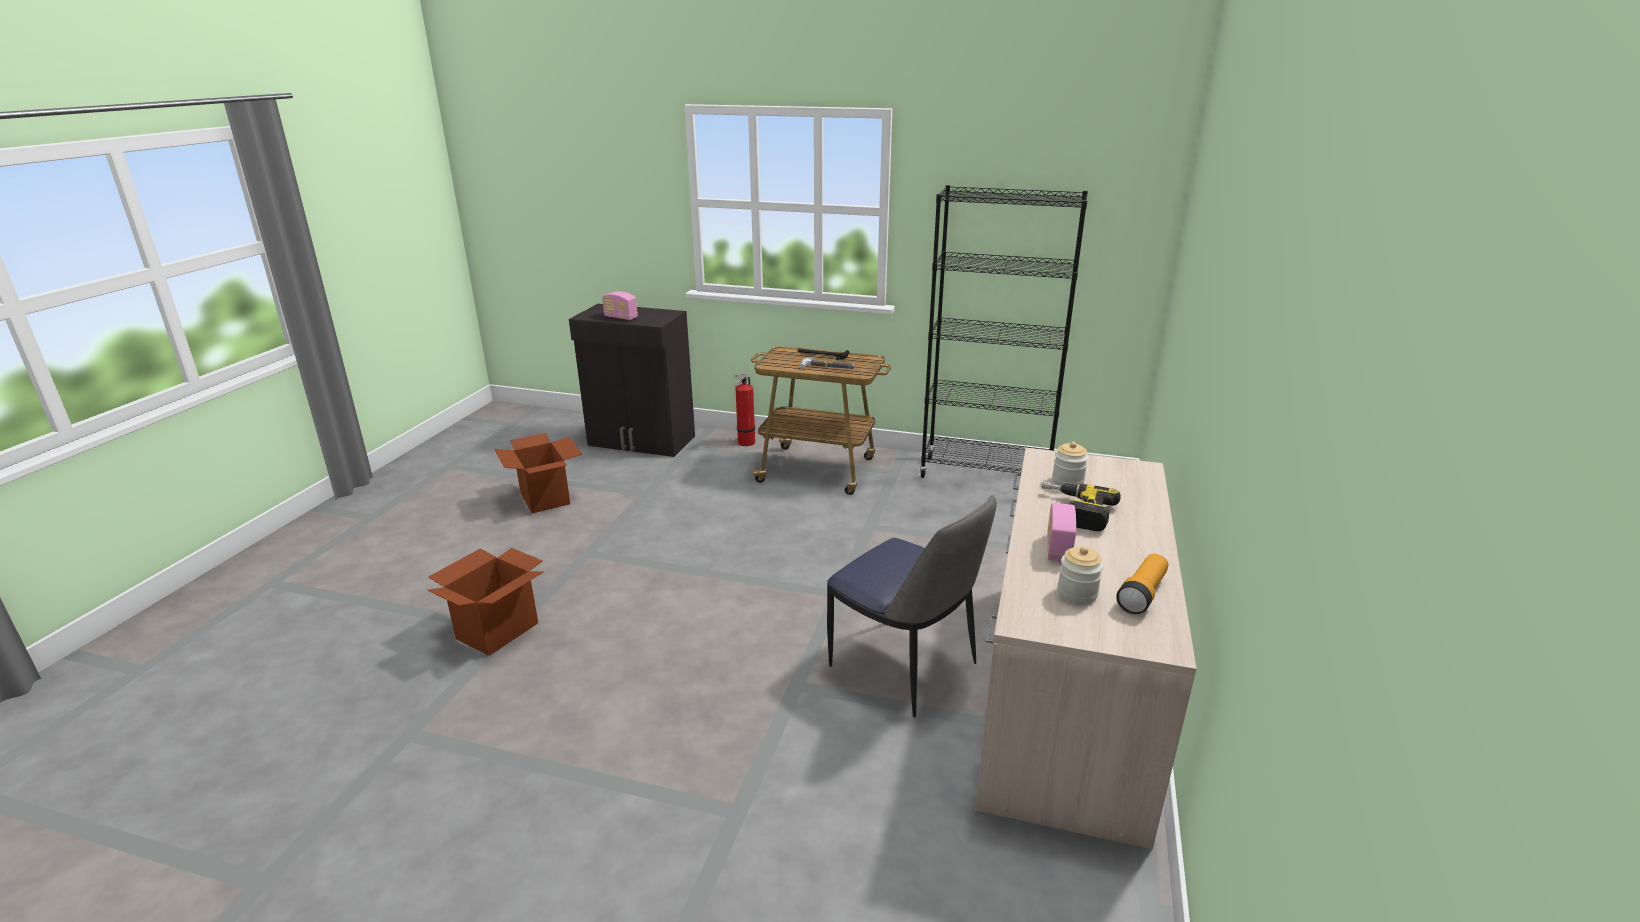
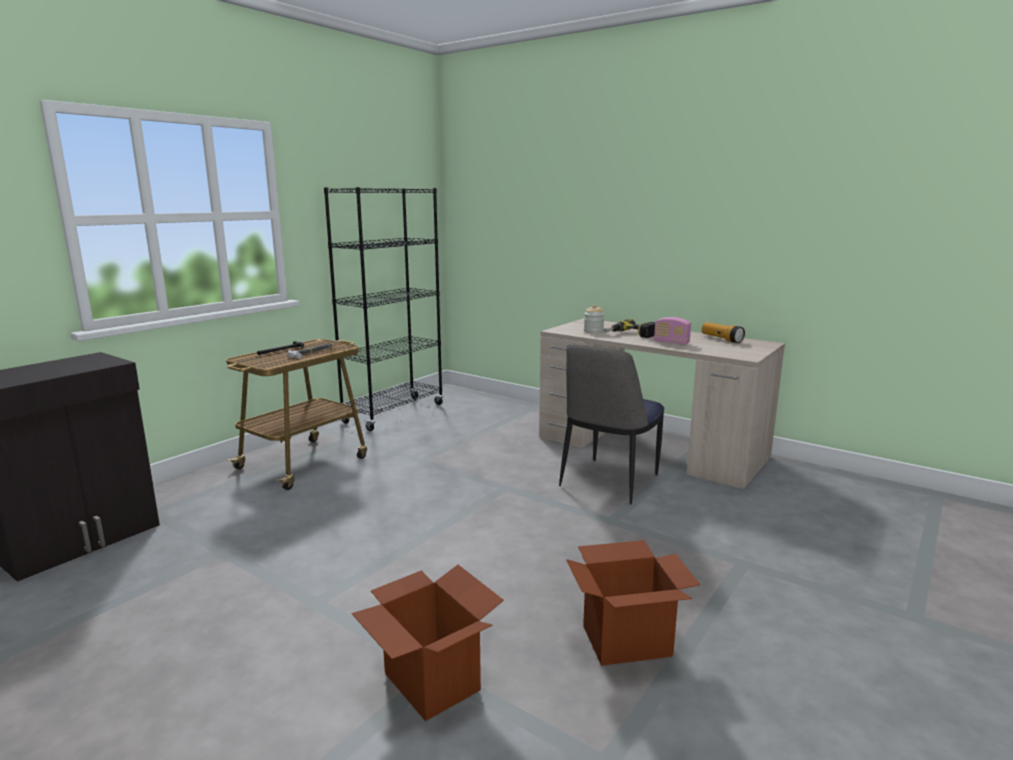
camera: 70 degrees left, 10 degrees down
(545, 499) = (129, 627): cardboard box -> cardboard box (627, 641)
(621, 317) = (48, 373): radio -> none
(745, 443) = (195, 484): fire extinguisher -> none
(906, 668) = (608, 482): chair -> chair turned 150 degrees clockwise
(1077, 593) = (719, 346): jar -> none

